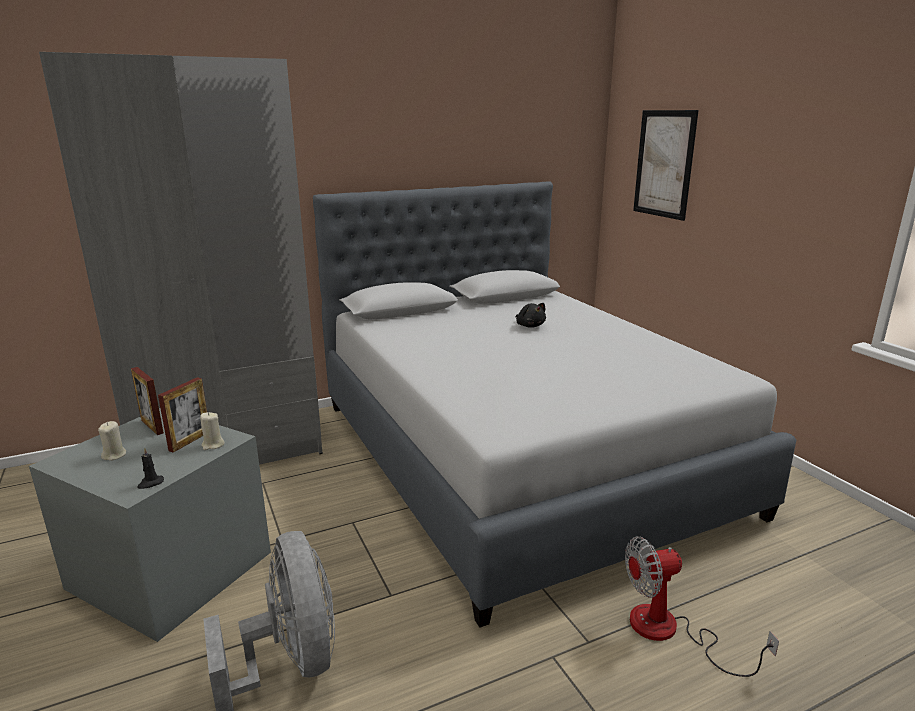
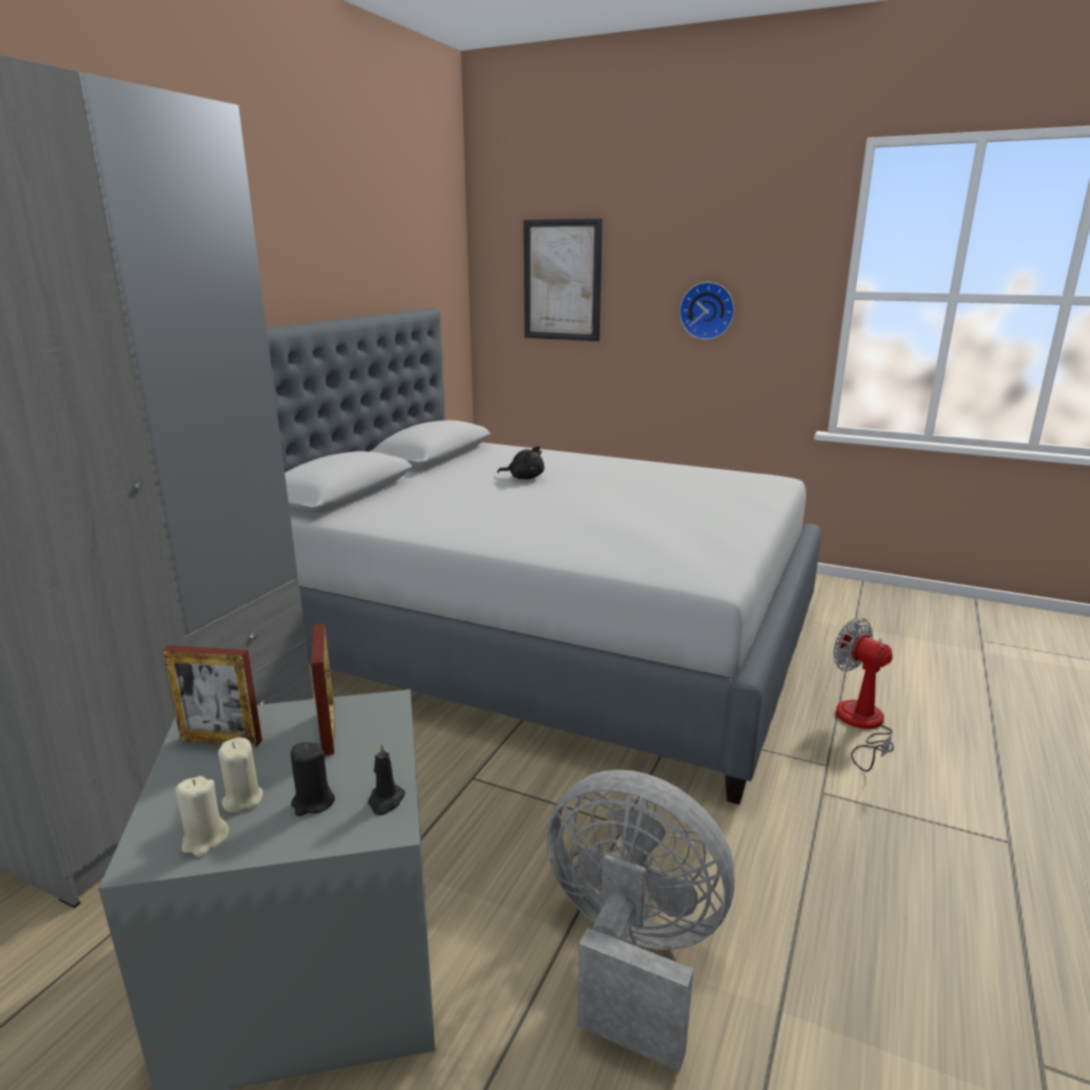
camera: 40 degrees left, 0 degrees up
(130, 469) = (313, 802): none -> black candle
(213, 445) = (374, 721): beige candle -> beige candle (205, 840)
(670, 632) = (861, 726): fan -> fan turned 105 degrees clockwise
(772, 202) = (707, 310): none -> wall clock

